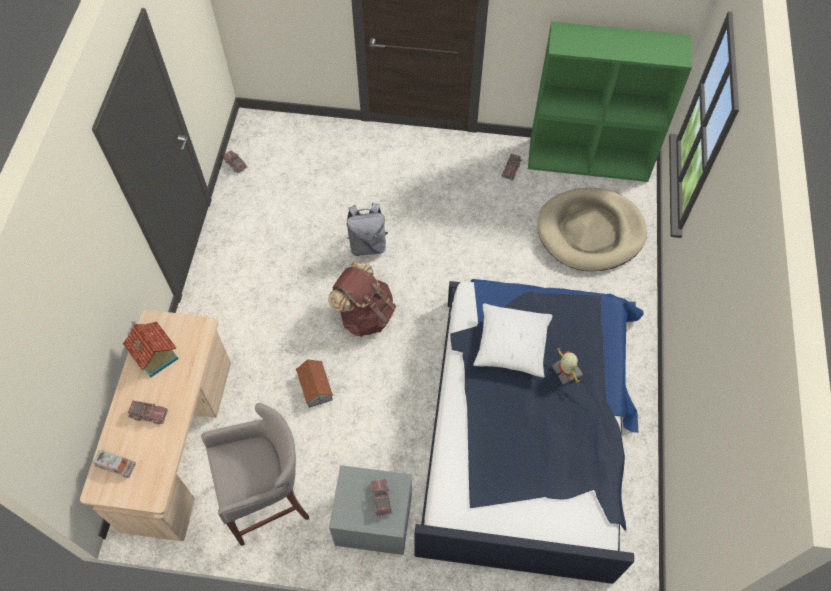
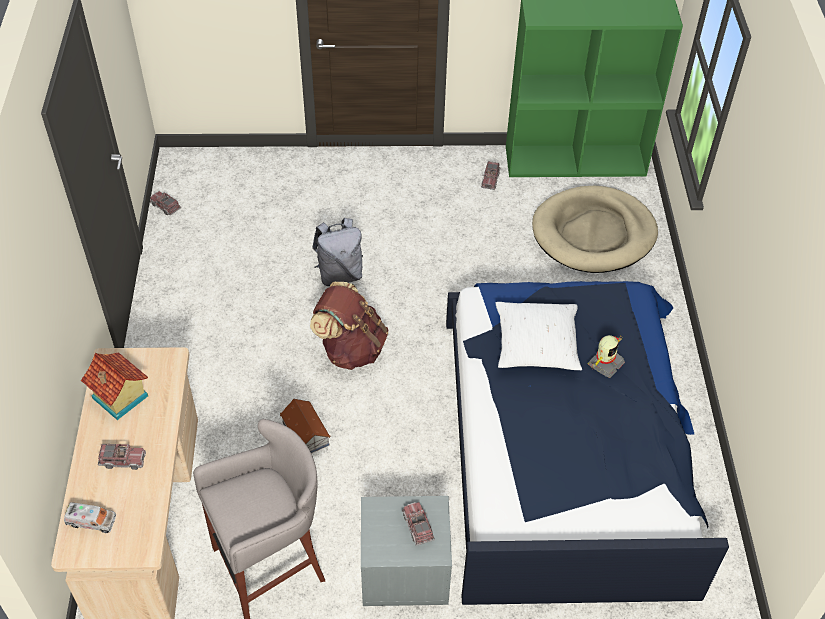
camera: 10 degrees left, 10 degrees down
(566, 371) = (604, 363): toy robot -> toy robot turned 75 degrees clockwise

